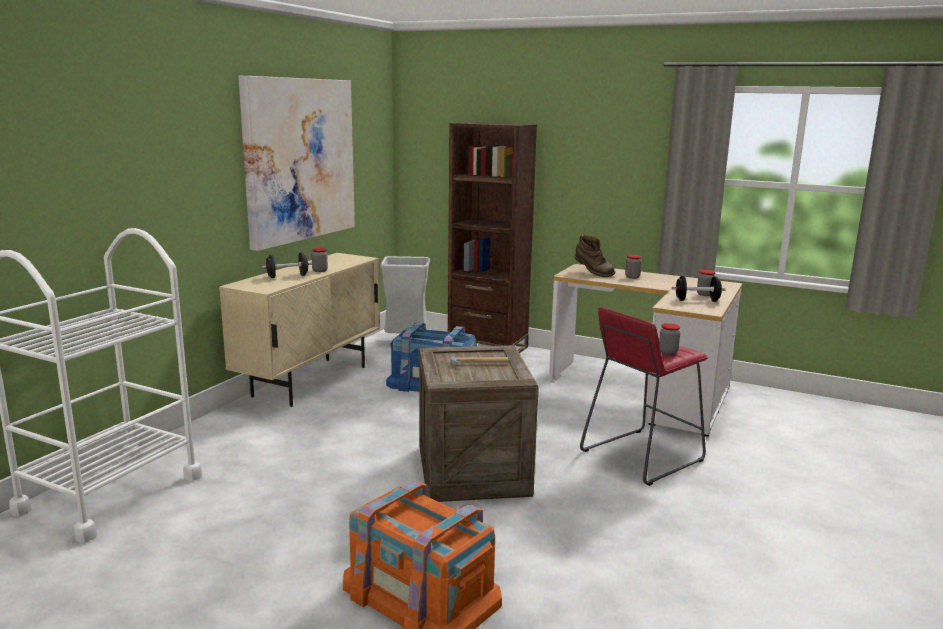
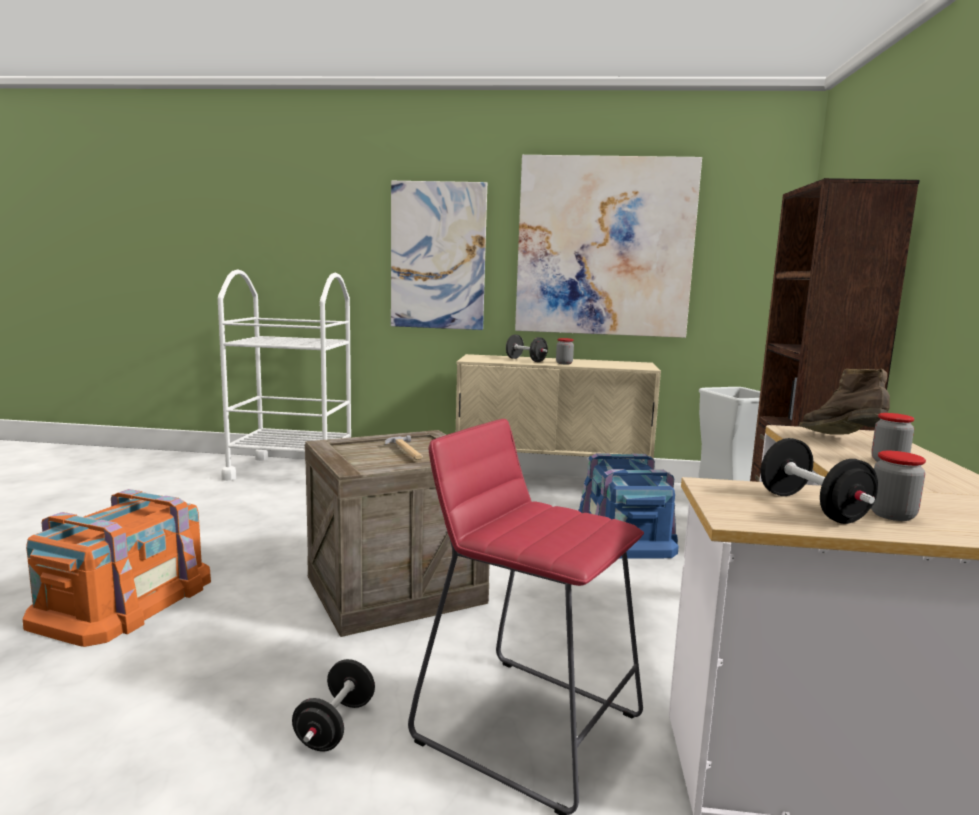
camera: 70 degrees right, 5 degrees down
(179, 186) = (438, 256): none -> picture
(592, 273) = (842, 440): brown boot -> brown boot turned 135 degrees clockwise
(630, 506) = (335, 726): none -> black dumbbell
(668, 352) = (537, 535): jar -> none

